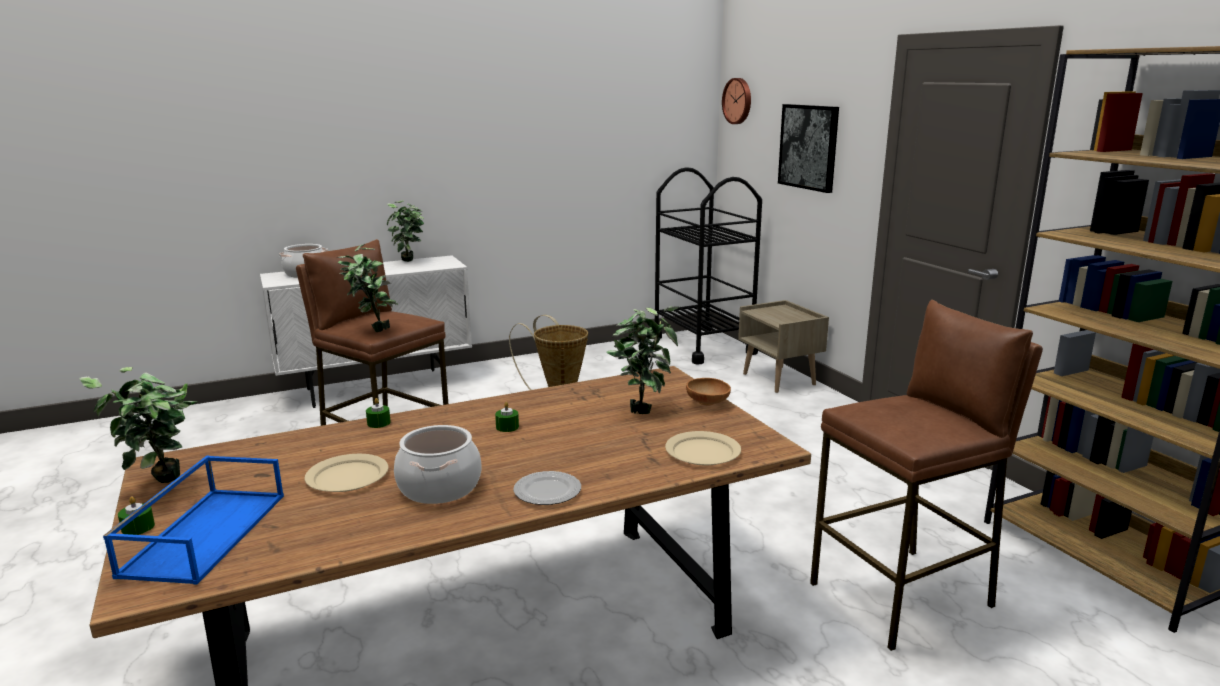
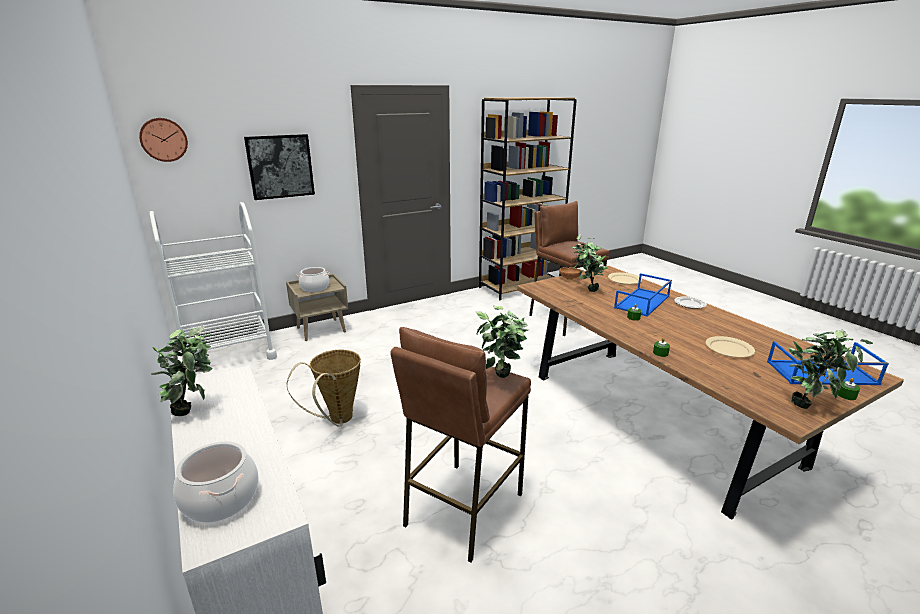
camera: 95 degrees left, 5 degrees up
(440, 487) = (711, 325): cooking pot -> cooking pot (315, 287)
(572, 447) = (642, 302): none -> blue tray
(702, 345) = (229, 355): black cart -> white cart

